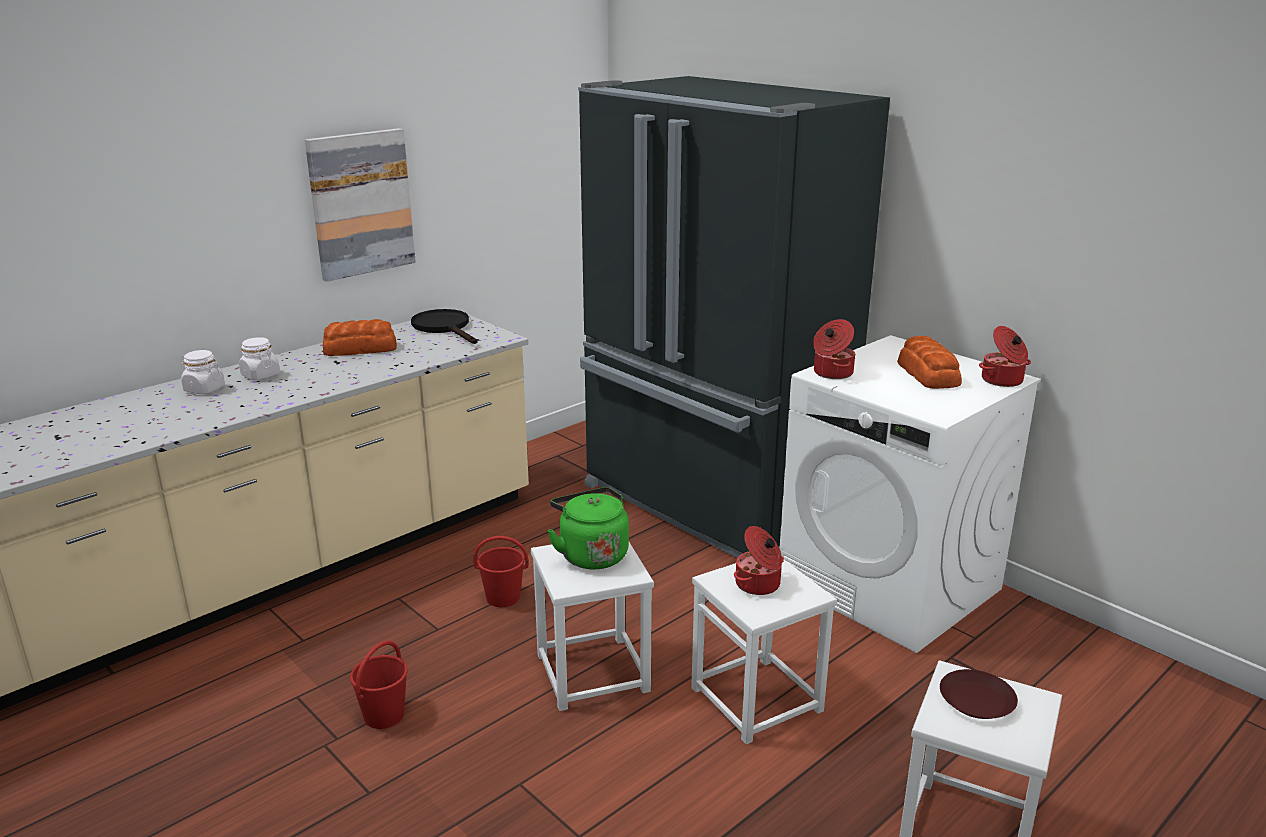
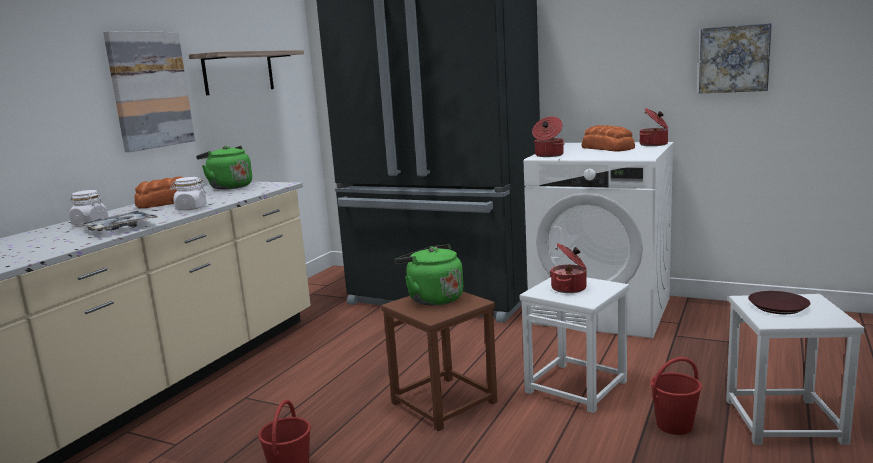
camera: 20 degrees left, 10 degrees down
(204, 389) = (41, 236): white jar -> white jar (191, 208)
(279, 395) = (120, 228): none -> tray
(445, 327) = (228, 187): black frying pan -> green kettle
(490, 168) = (239, 72): none -> shelf
(504, 598) = (335, 377): red bucket -> red bucket (675, 425)
(592, 673) = (444, 403): white stool -> brown stool
(1146, 282) = (734, 59): none -> picture

